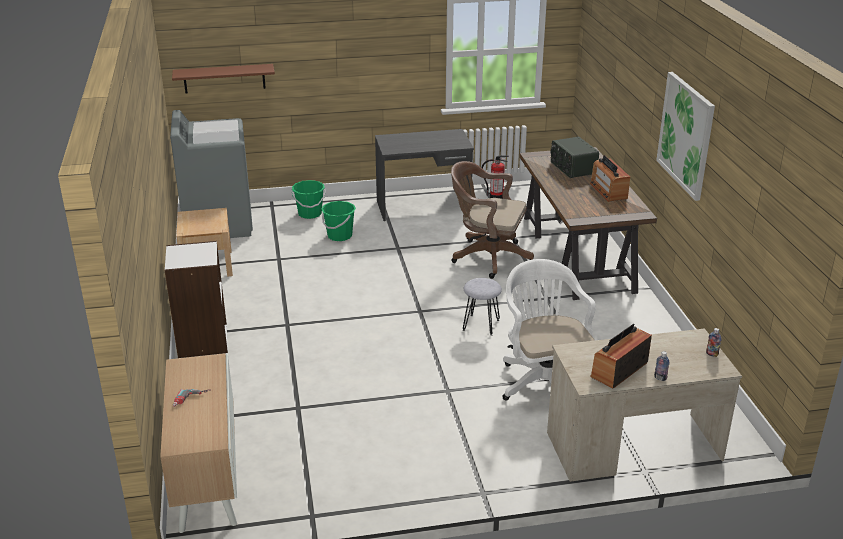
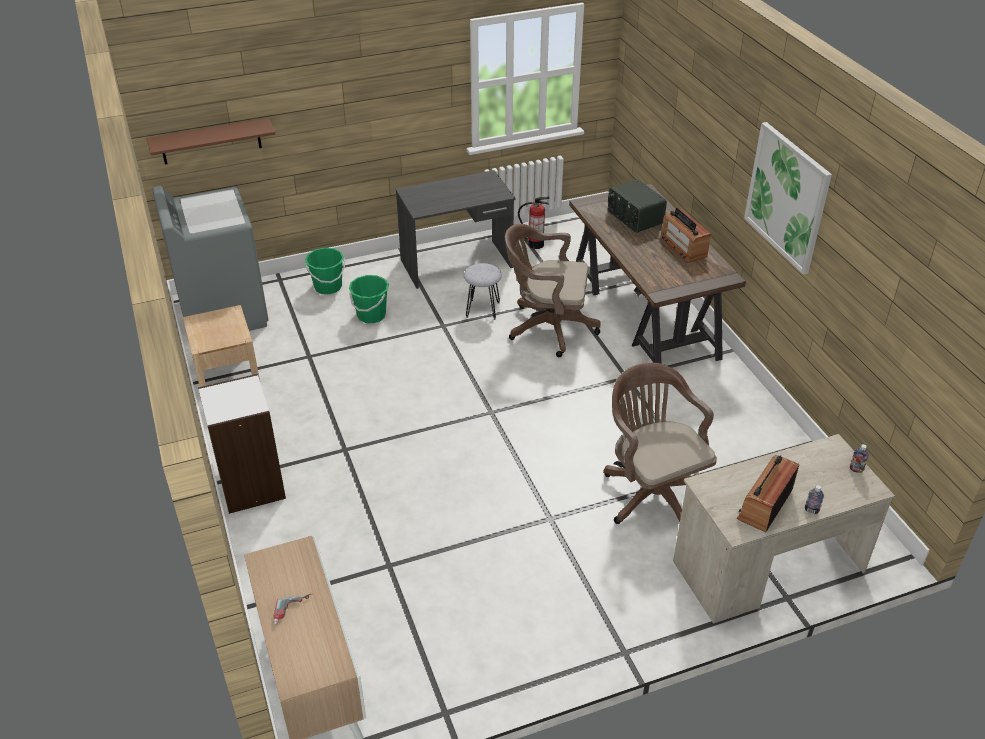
camera: 10 degrees left, 10 degrees up
(481, 325) = (564, 423): grey stool -> grey stool (482, 310)
(543, 381) = (651, 492): white office chair -> brown office chair

